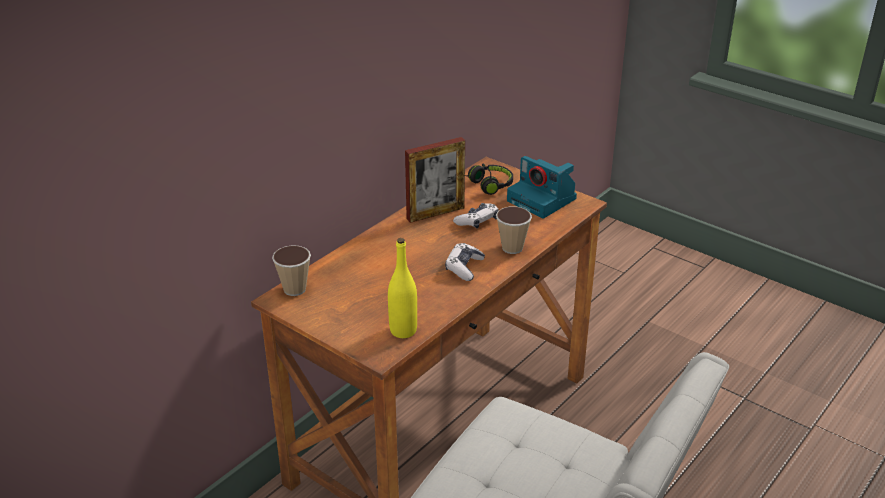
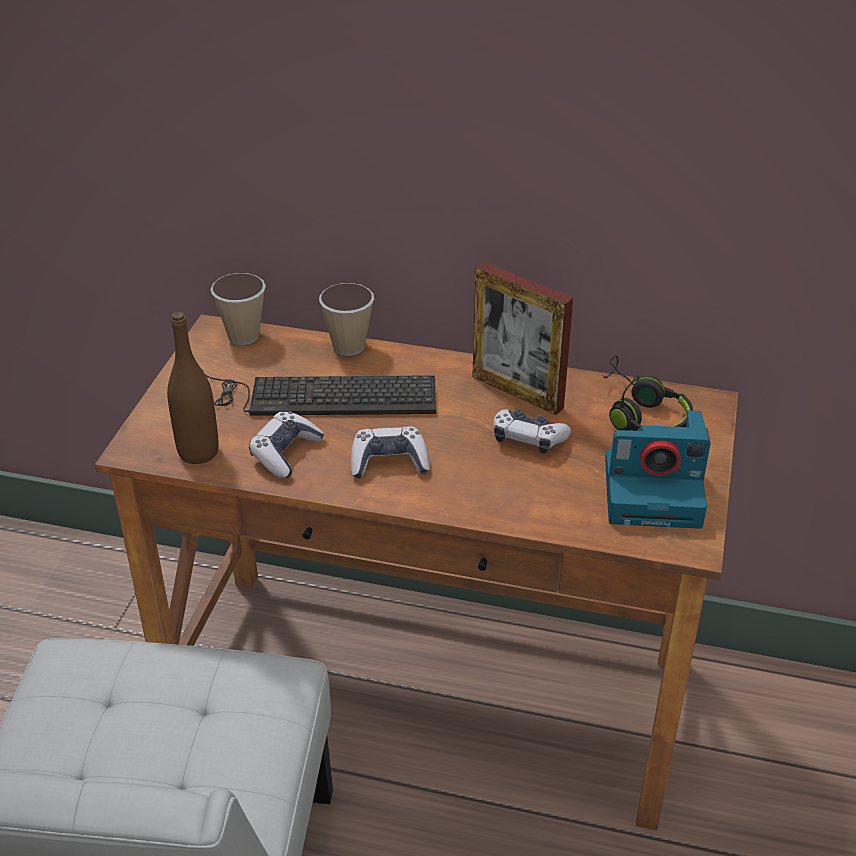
camera: 65 degrees right, 5 degrees up
(383, 275) = (320, 395): none -> keyboard
(403, 330) = (198, 452): yellow bottle -> brown bottle
(429, 299) = (285, 453): none -> game controller
(512, 248) = (478, 496): cup -> cup (349, 346)
(543, 200) = (655, 491): camera -> camera turned 105 degrees counterclockwise

